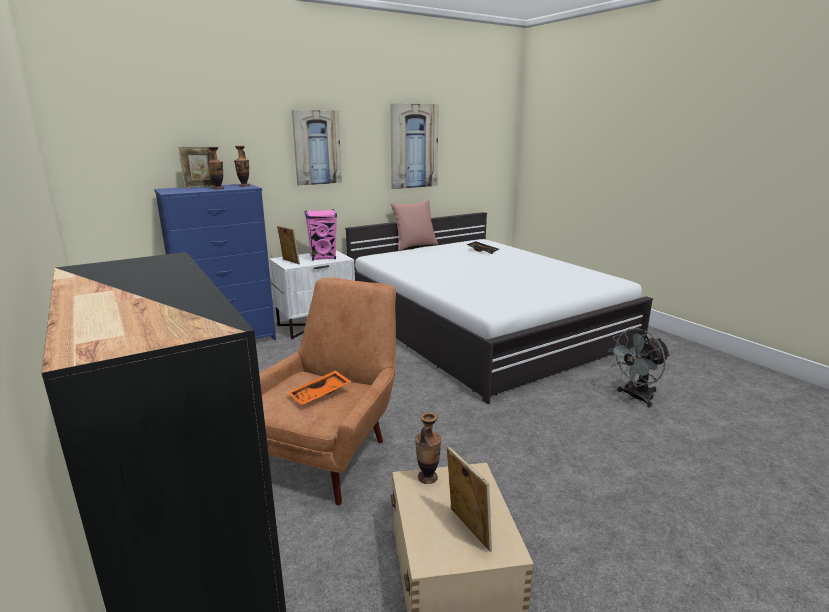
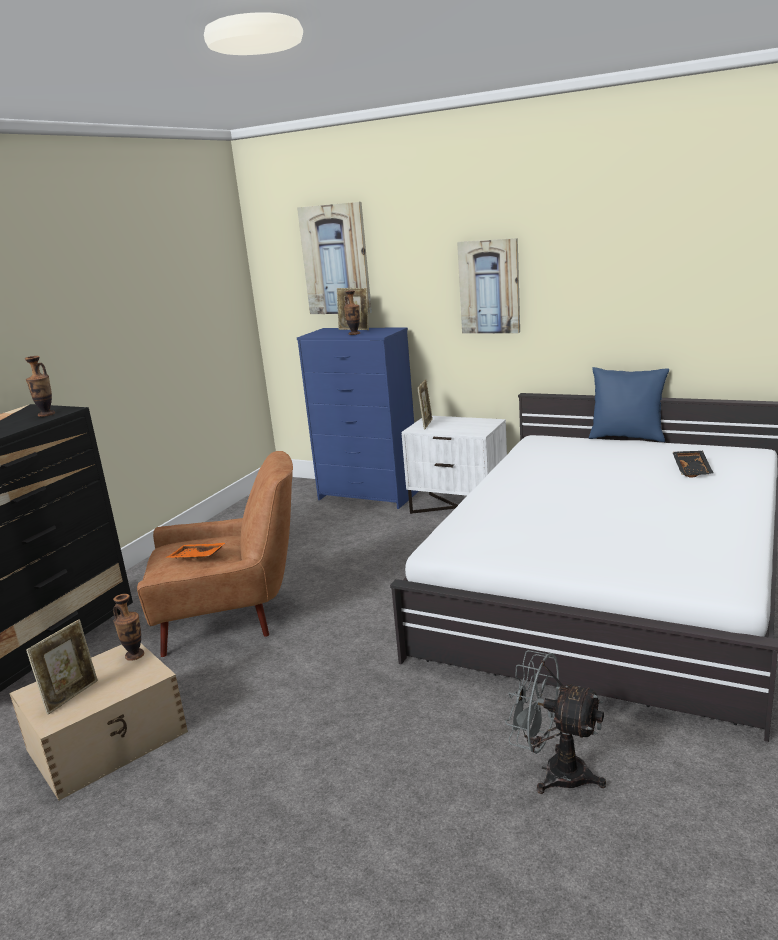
camera: 60 degrees right, 0 degrees up
(244, 185) = (386, 331): vase -> vase (46, 414)
(323, 257) = (465, 427): pink speaker -> none
(413, 146) = (643, 284): picture -> picture (335, 260)
(414, 246) = (627, 437): pink pillow -> blue pillow

